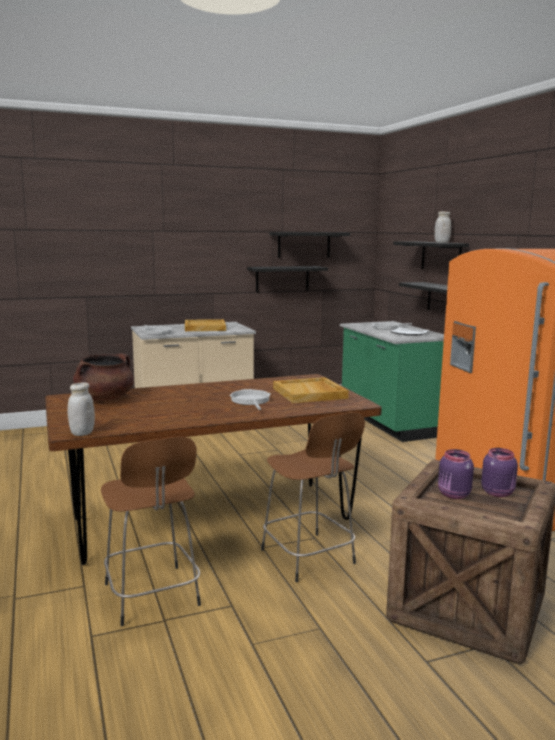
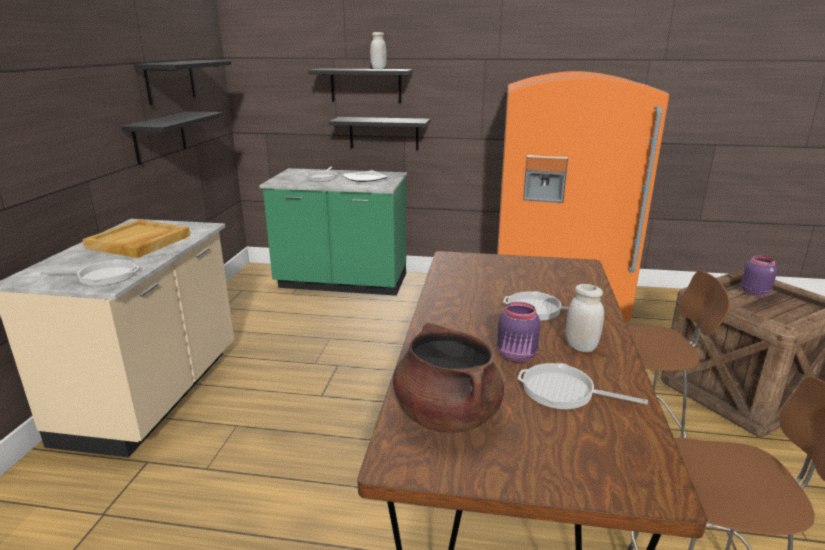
camera: 60 degrees left, 10 degrees up
(82, 433) = (663, 475): white jar -> white jar (581, 347)
(147, 413) = (563, 392): none -> frying pan
(310, 393) = (525, 274): beige tray -> none
(453, 495) = (760, 309): purple jar -> purple jar (517, 357)

